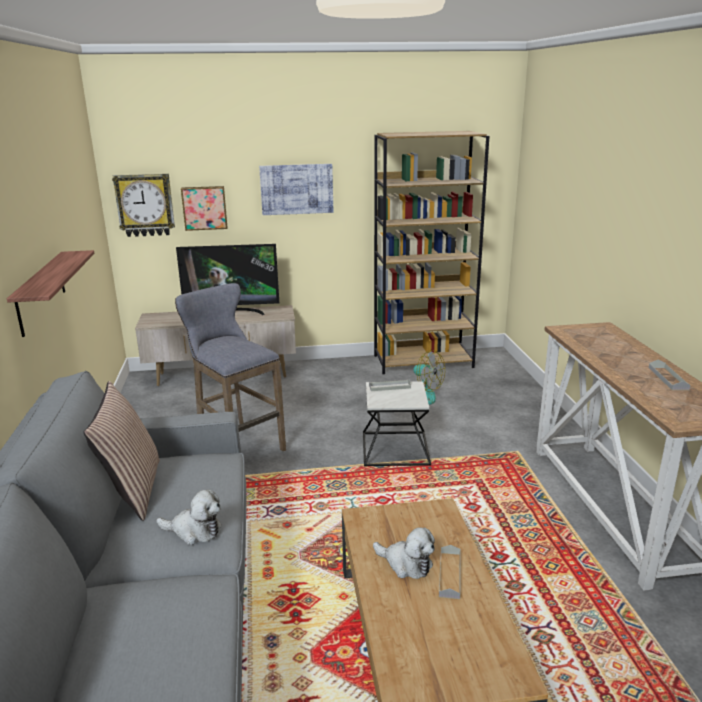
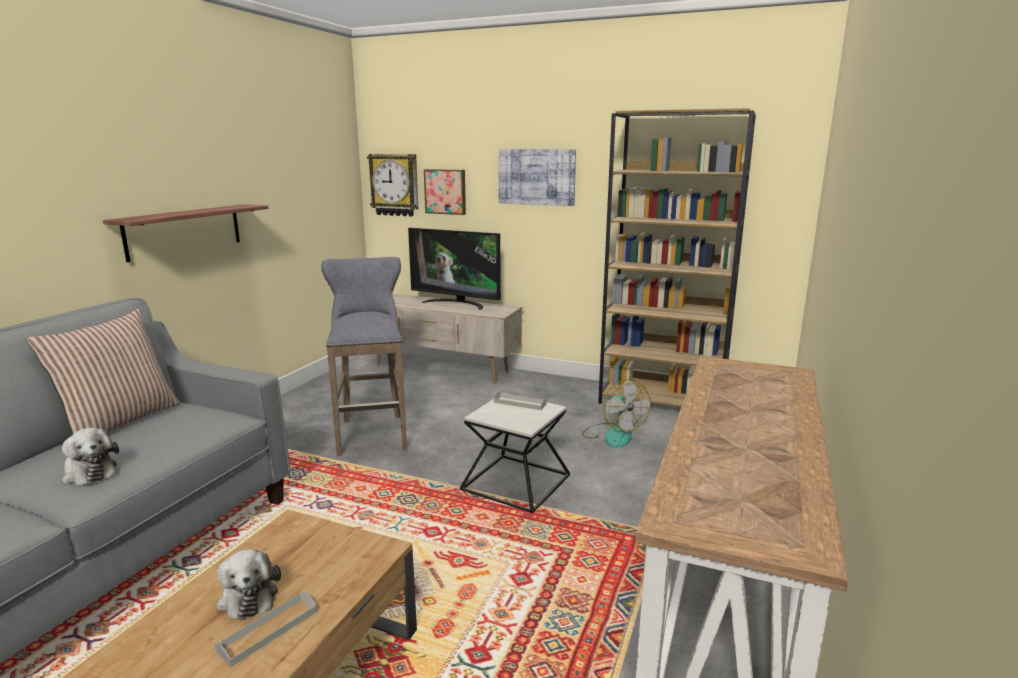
camera: 30 degrees right, 5 degrees down
(668, 378) = (774, 456): grey tray -> none

